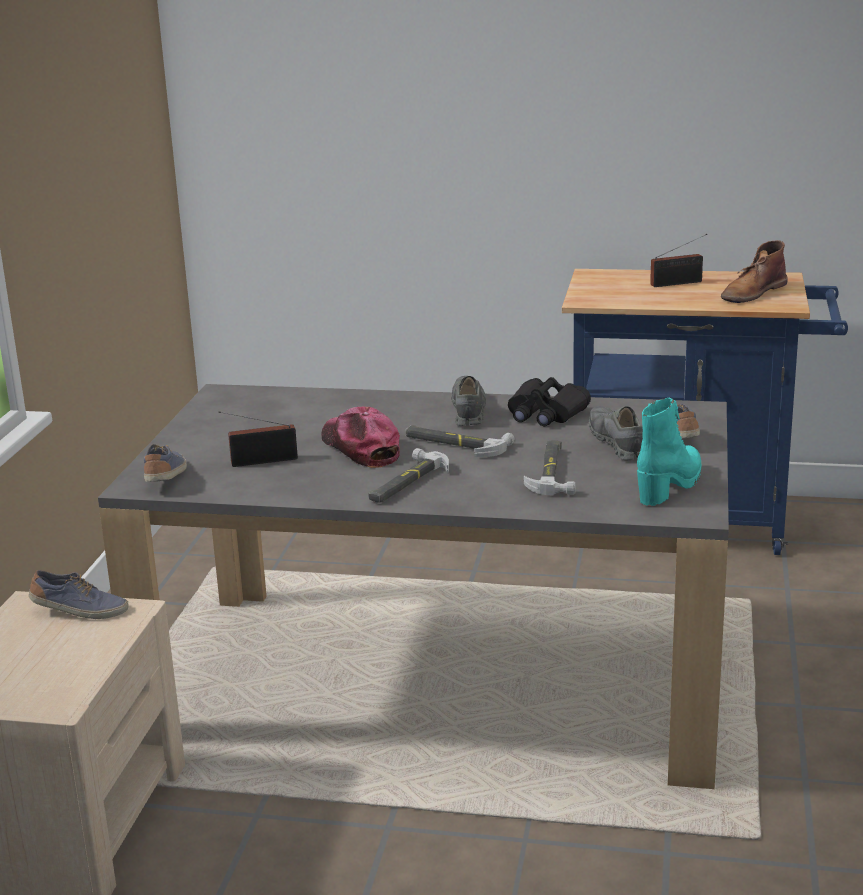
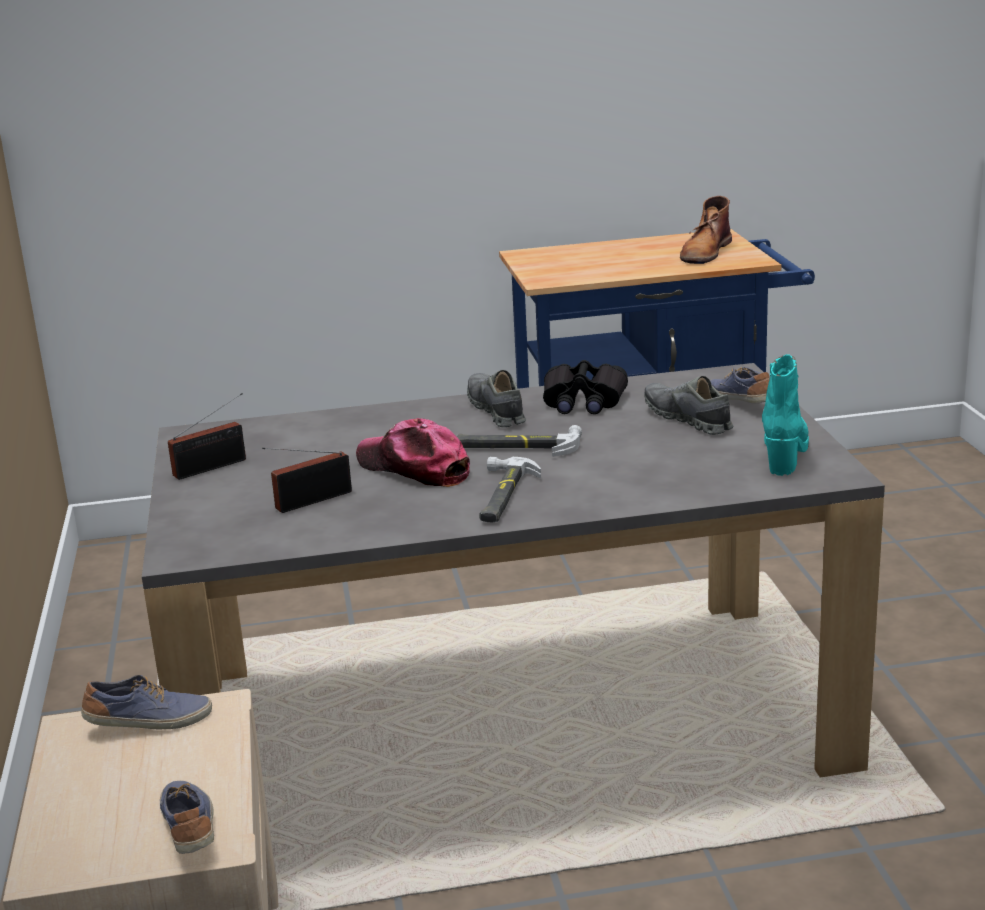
camera: 20 degrees left, 0 degrees up
(166, 477) = (210, 538): shoe -> shoe (190, 829)
(552, 472) = (650, 458): hammer -> none
(679, 283) = (623, 252): radio -> radio (214, 467)

